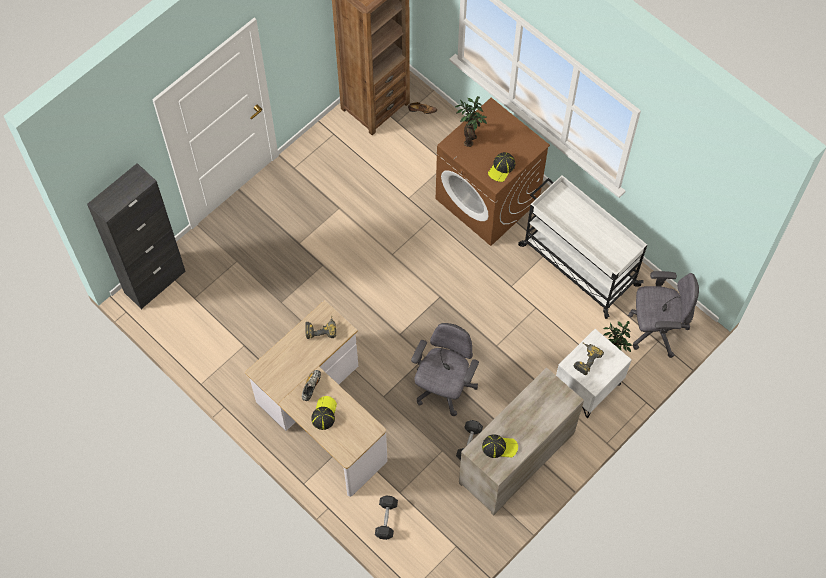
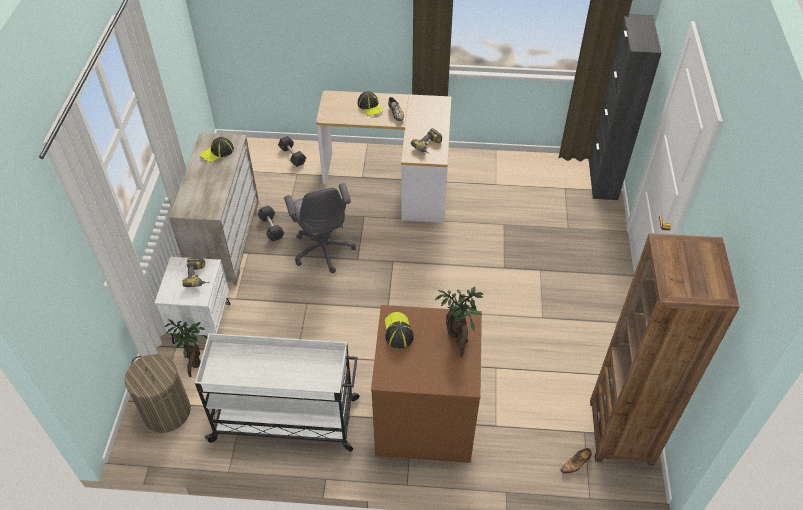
camera: 140 degrees right, 15 degrees down
(656, 329) = (166, 412): grey office chair -> laundry basket

